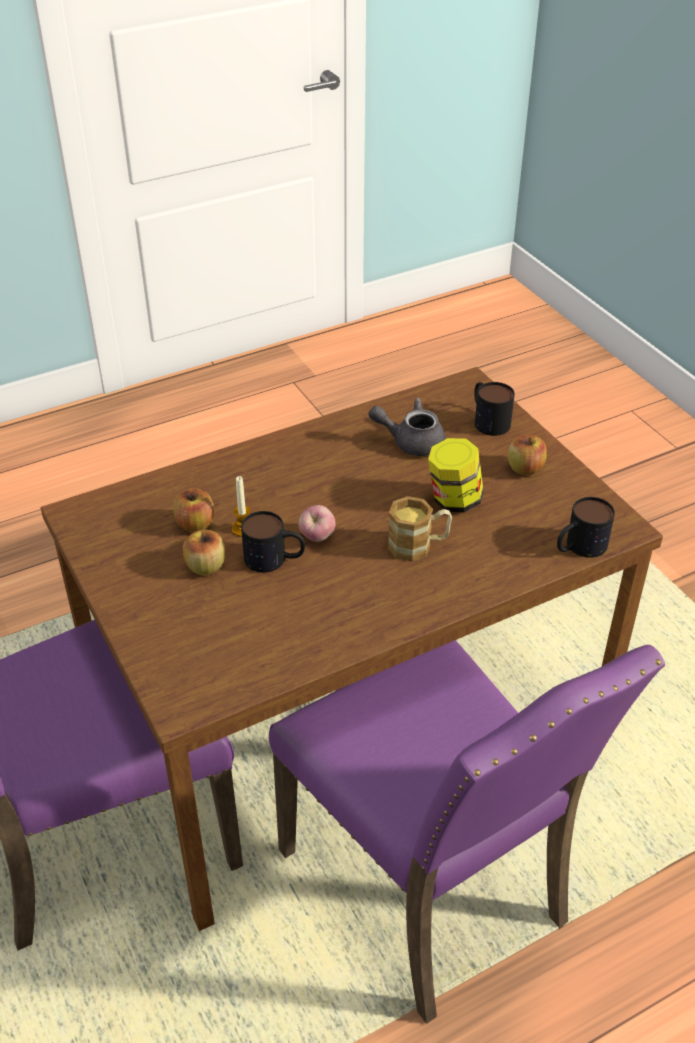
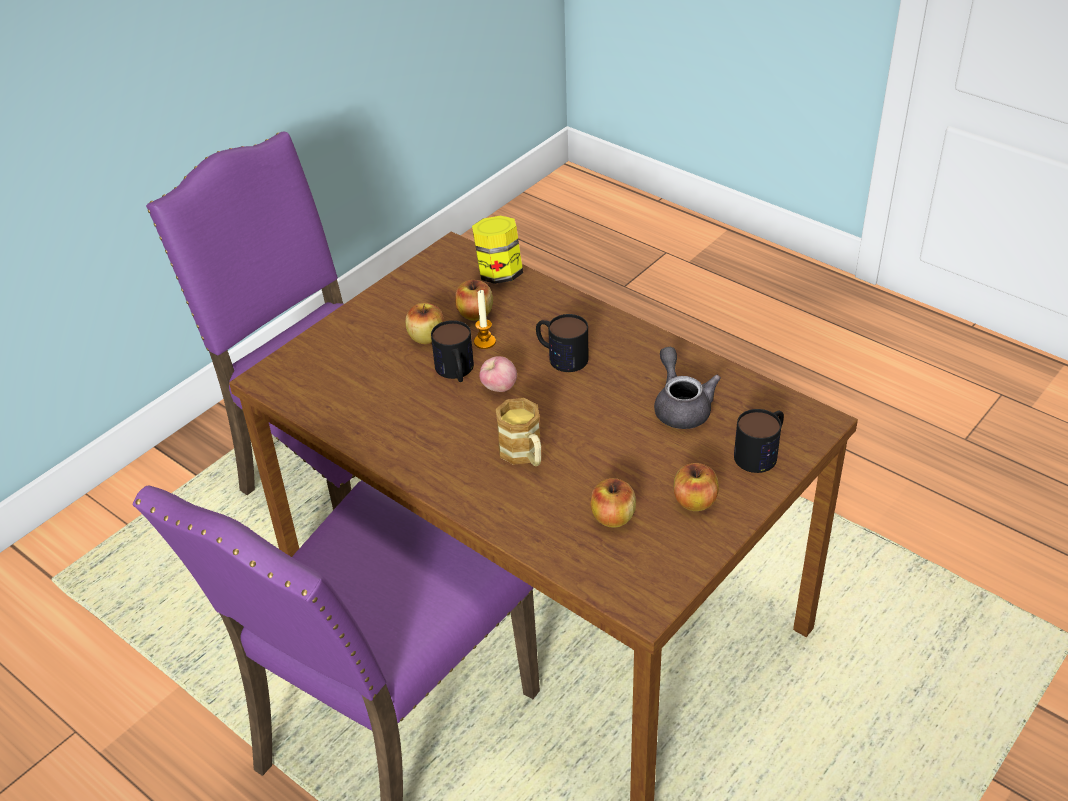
camera: 70 degrees right, 0 degrees up
(454, 500) = (607, 461): jar -> jar (499, 274)
(521, 516) = (613, 517): none -> apple
(579, 547) = (589, 573): mug -> mug (560, 356)

